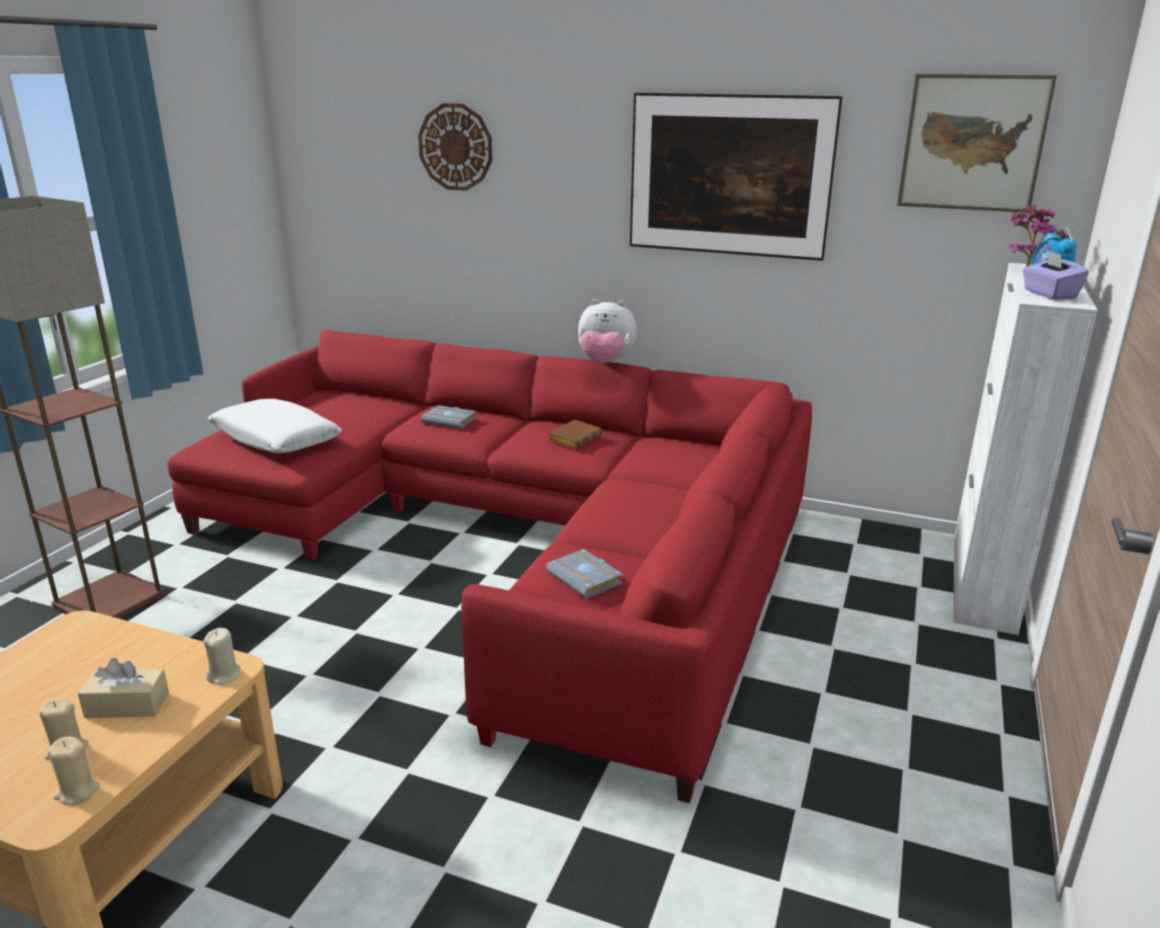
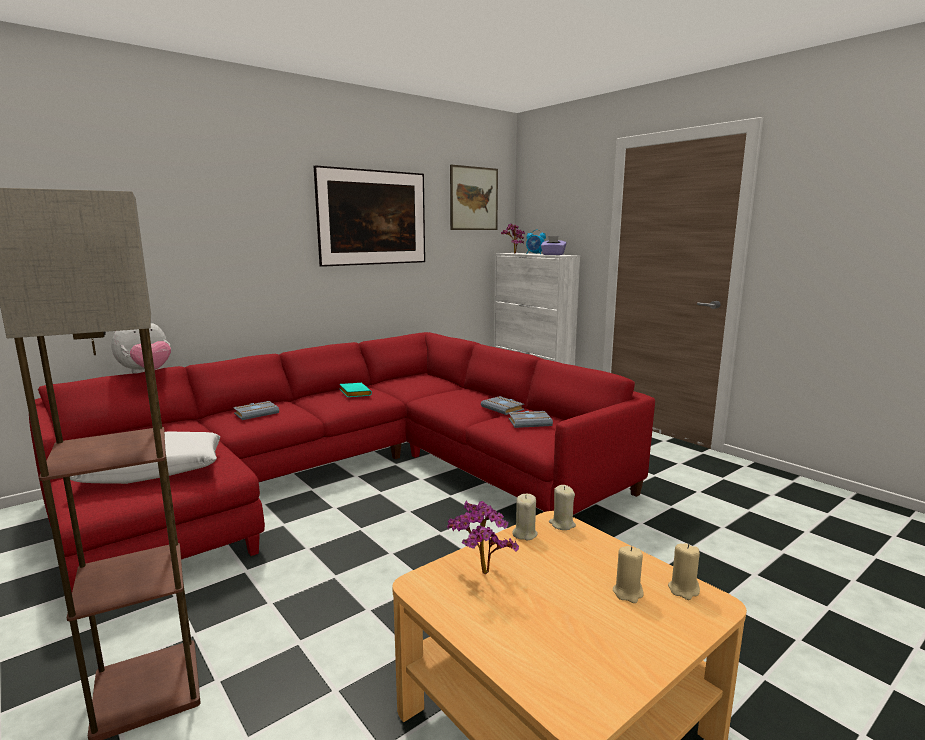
camera: 60 degrees left, 10 degrees down
(94, 651) = (481, 575): none -> potted plant
(127, 705) = (578, 564): beige tissue box -> none
(191, 655) = (524, 534): none -> beige candle
(455, 147) = (169, 201): wall clock -> none
(574, 438) = (353, 393): brown book -> turquoise book
(605, 363) = (332, 345): plush toy -> plush toy (146, 372)
(632, 545) = (504, 408): none -> grey book

